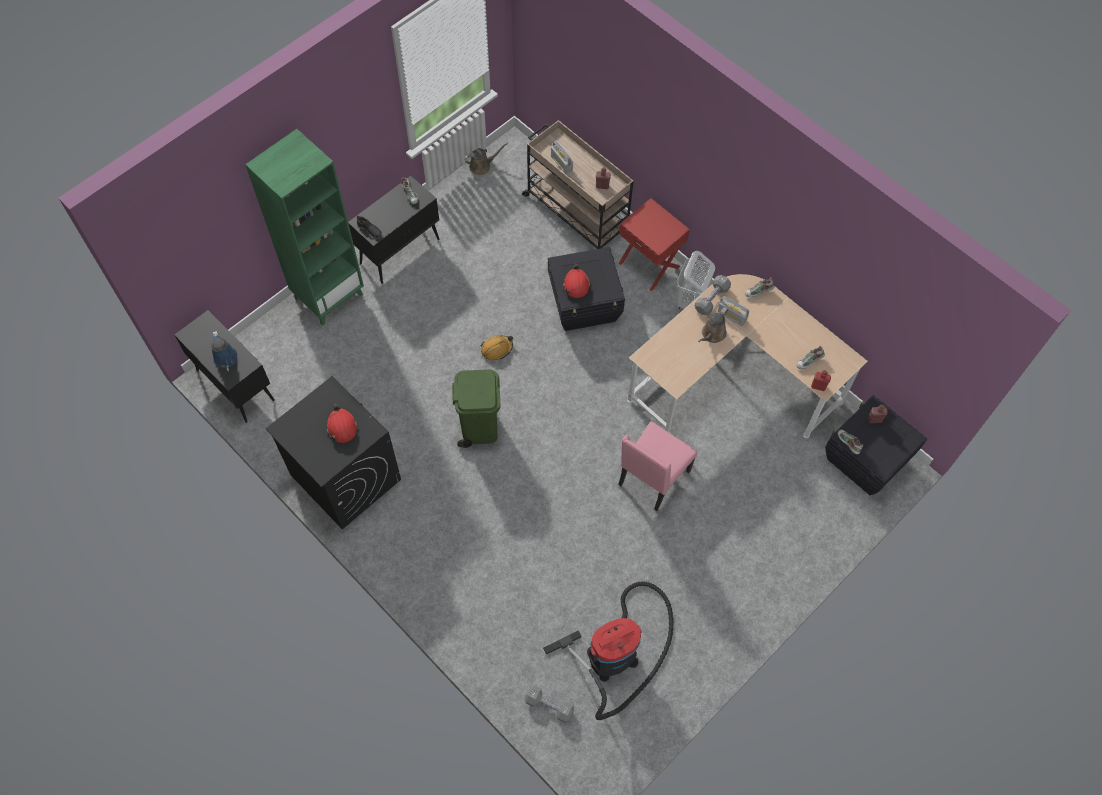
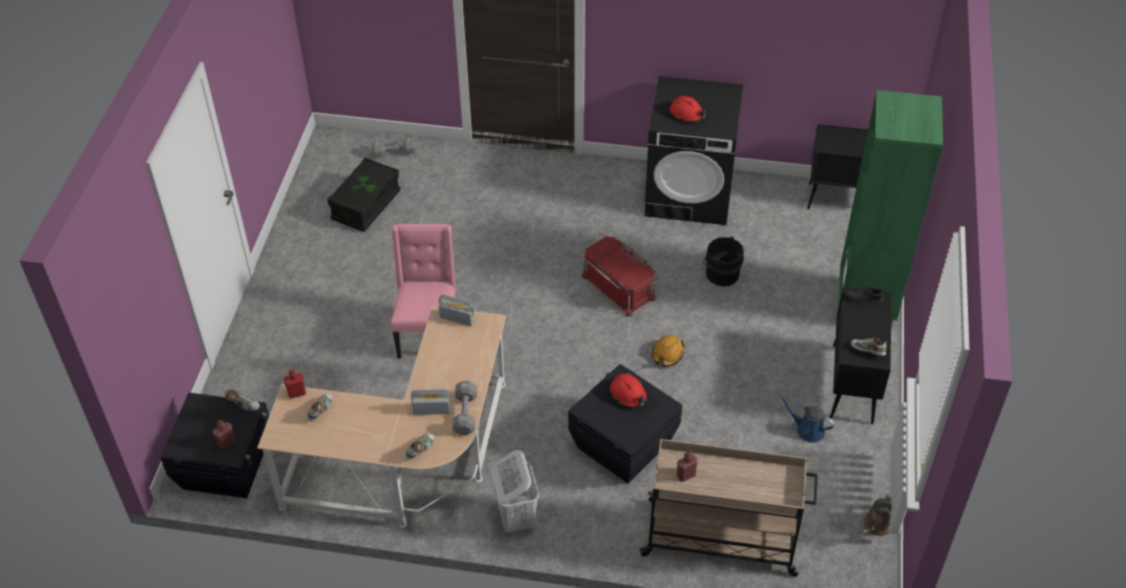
camera: 145 degrees right, 15 degrees down
(226, 359) = (846, 140): blue watering can -> blue watering can (807, 430)
(396, 388) = (721, 273): none -> black bucket
(479, 426) = (619, 286): green trash can -> red storage box
(561, 163) = (753, 473): radio -> radio (457, 318)
(617, 653) = (366, 206): vacuum cleaner -> black storage box
(649, 264) = (592, 531): red nightstand -> none
(712, 334) = (439, 380): brown watering can -> none

